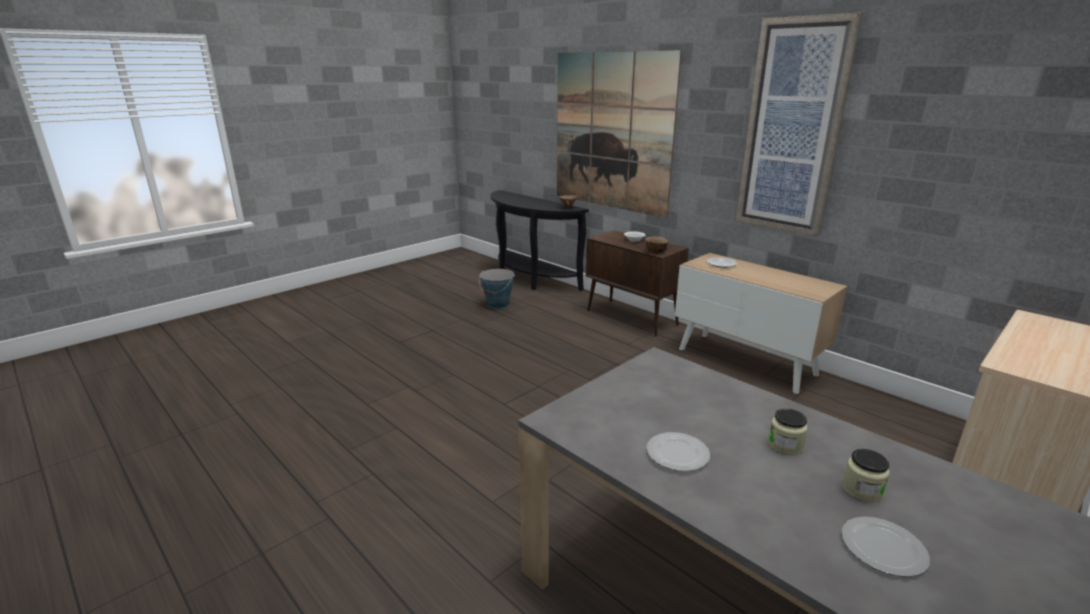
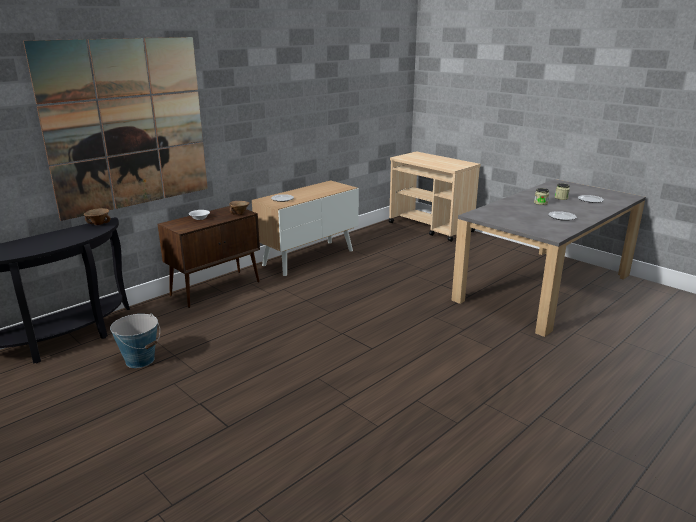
camera: 90 degrees left, 0 degrees up
(793, 129) = (283, 91): picture -> none

